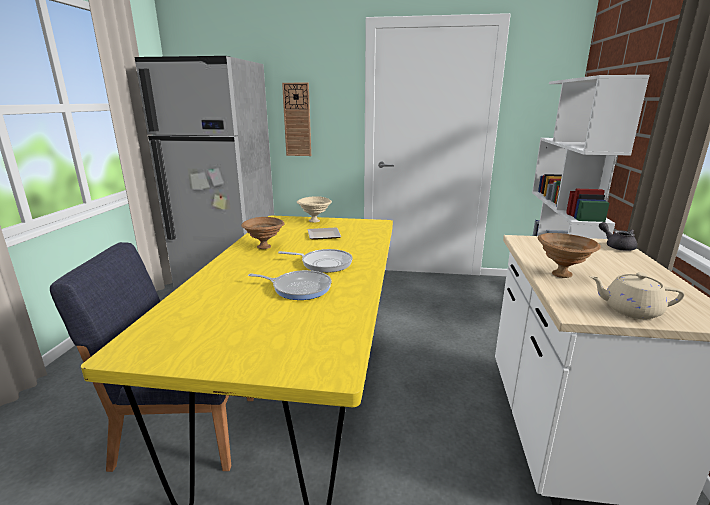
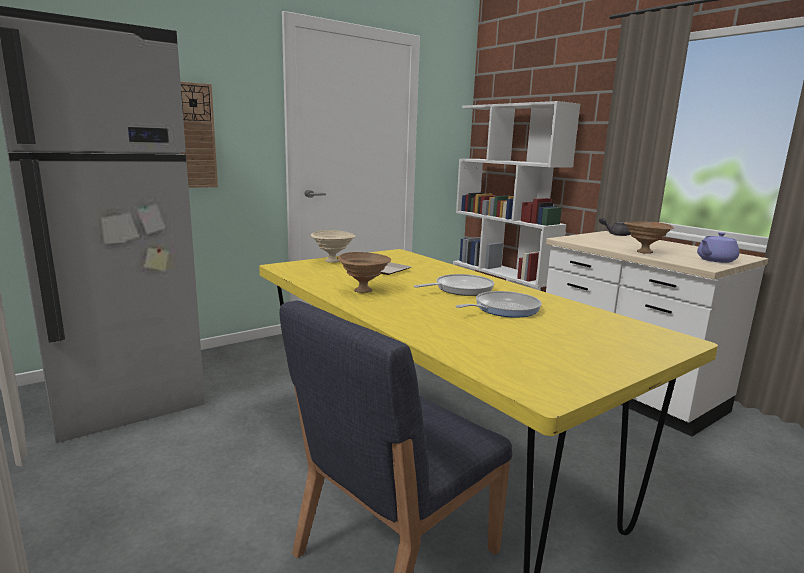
camera: 45 degrees left, 5 degrees down
(630, 310) = (715, 260): beige teapot -> purple teapot

